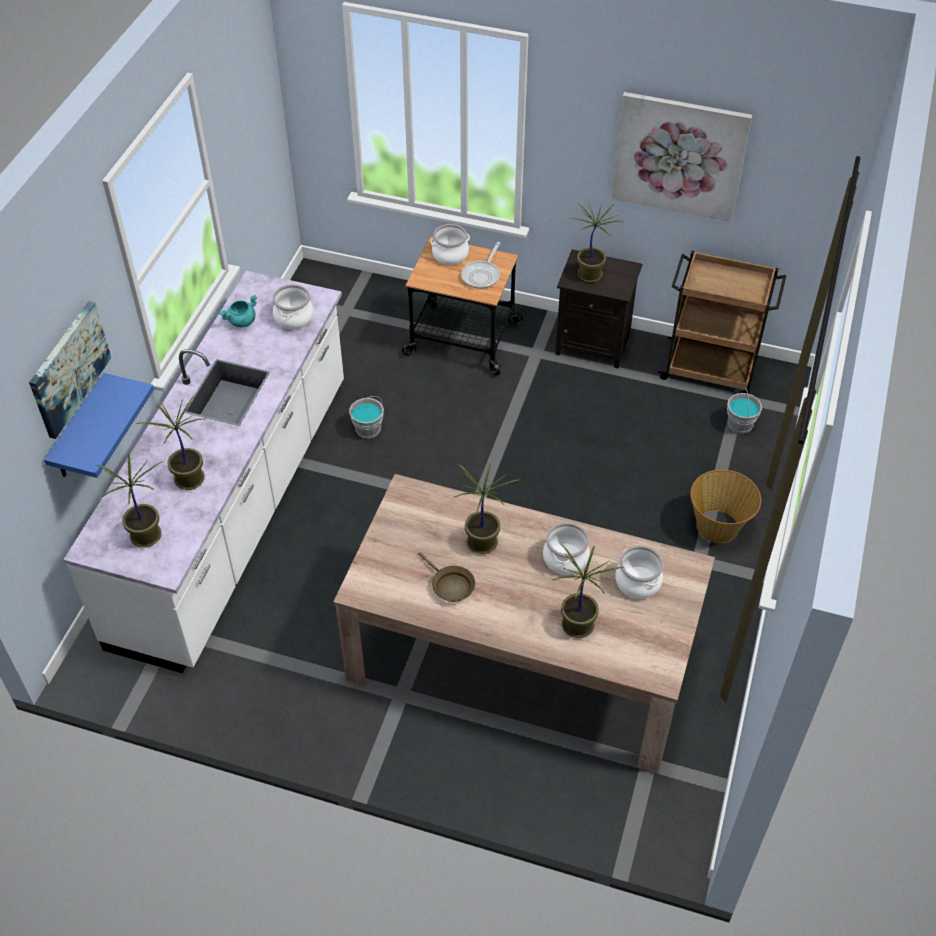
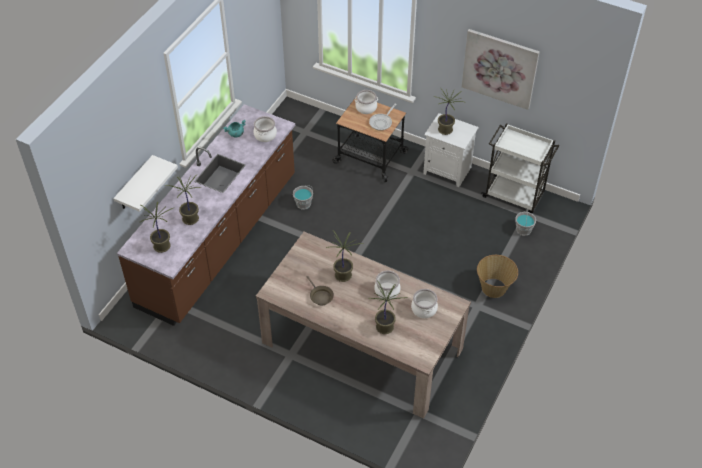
camera: 10 degrees right, 0 degrees up
(69, 368) = (133, 151): picture -> none
(79, 430) = (135, 184): blue shelf -> white shelf
(236, 510) = (219, 240): white counter -> brown counter
(594, 343) = (448, 170): black nightstand -> white nightstand
(711, 370) = (514, 195): brown cart -> white cart

